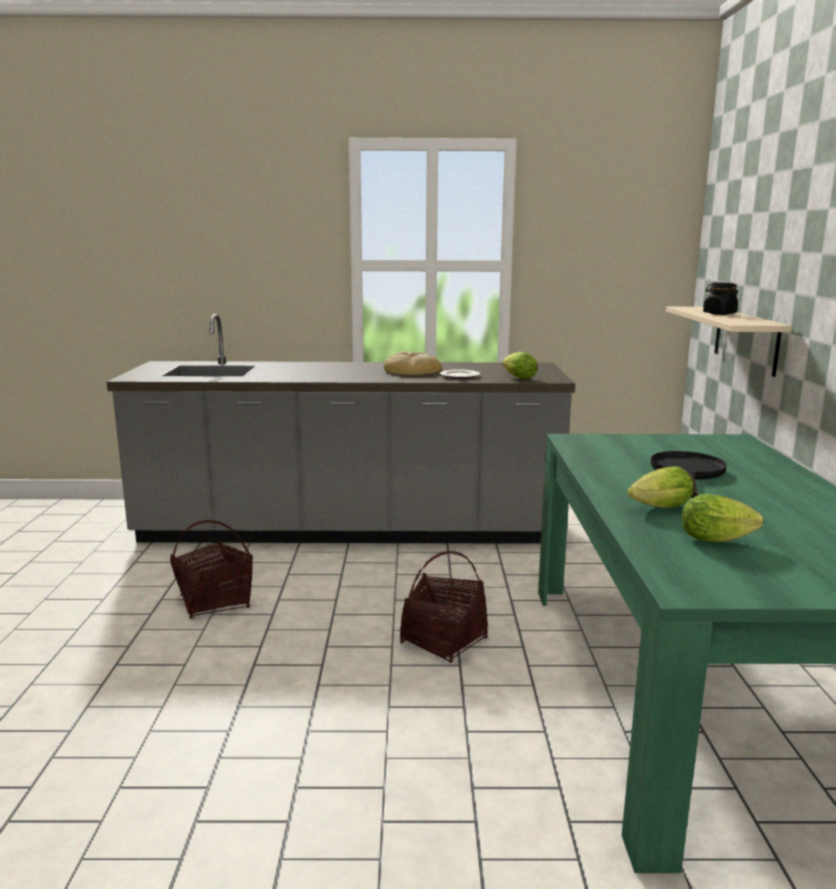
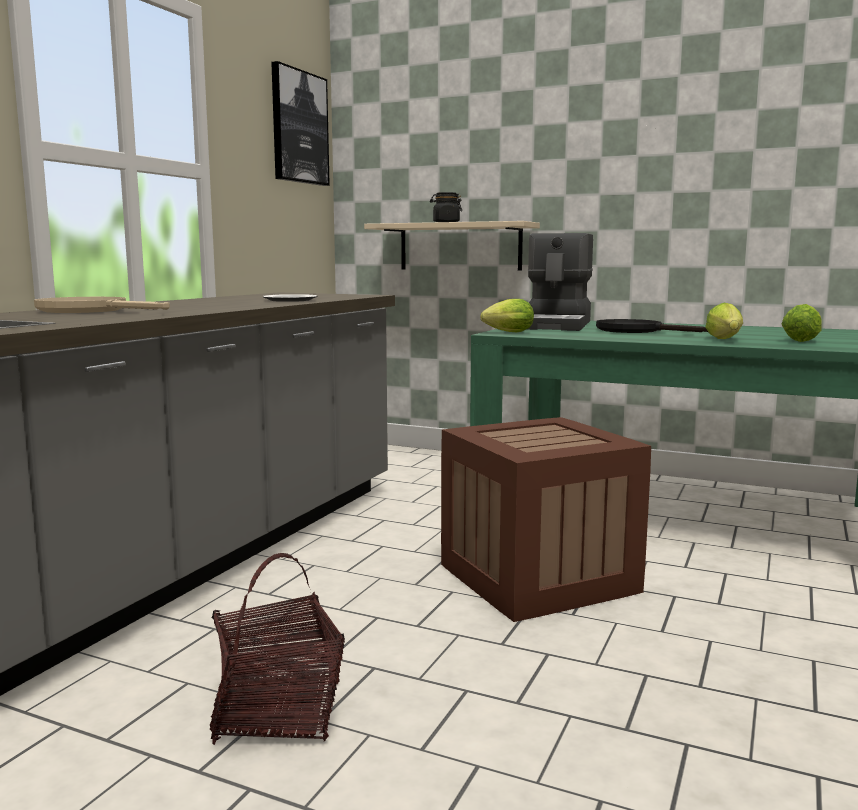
camera: 65 degrees left, 5 degrees down
(321, 368) = (92, 311): none -> beige frying pan
(411, 370) = (212, 302): bread -> none
(444, 641) = (538, 578): basket -> crate
(517, 377) = (337, 297): lettuce -> lettuce (506, 332)
(642, 213) = (299, 127): none -> picture
(684, 446) = (557, 325): none -> coffee machine

